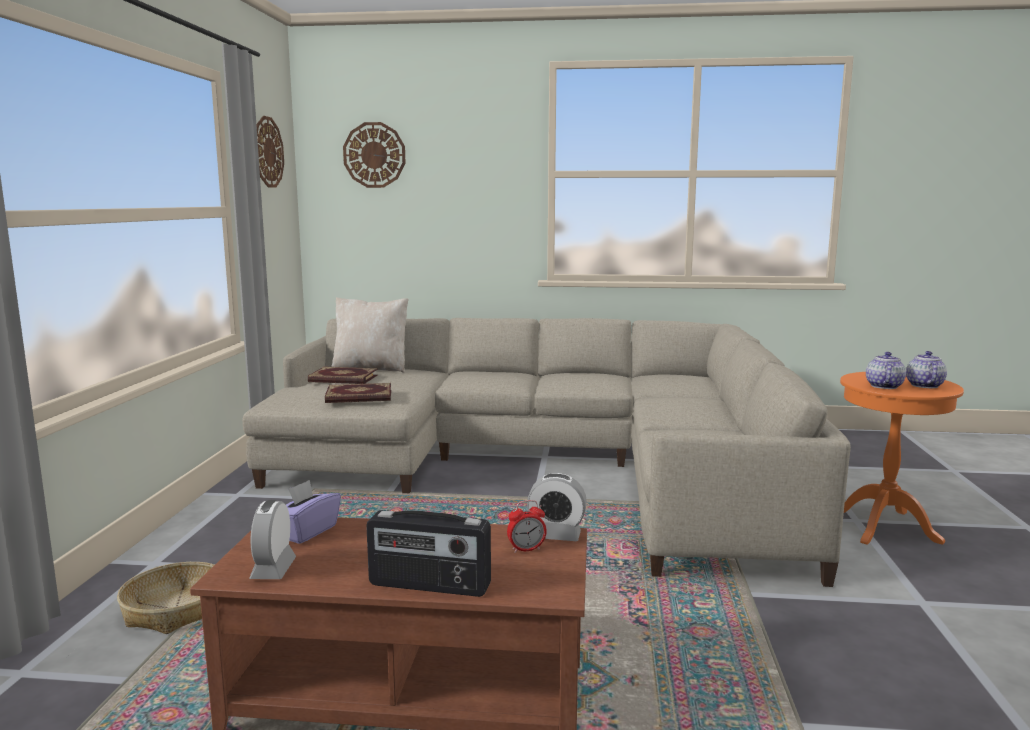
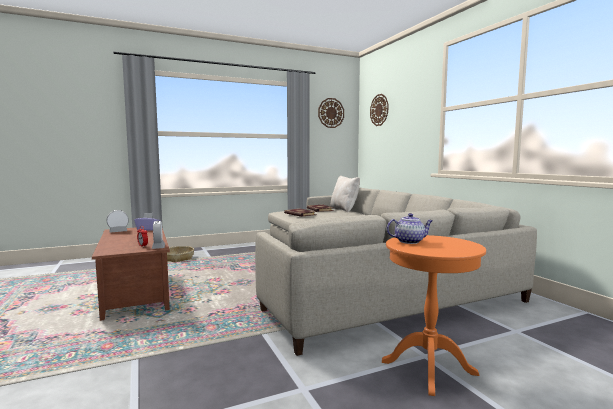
camera: 60 degrees right, 5 degrees down
(429, 586) = (108, 242): radio -> none
(923, 385) = (438, 248): teapot -> none

